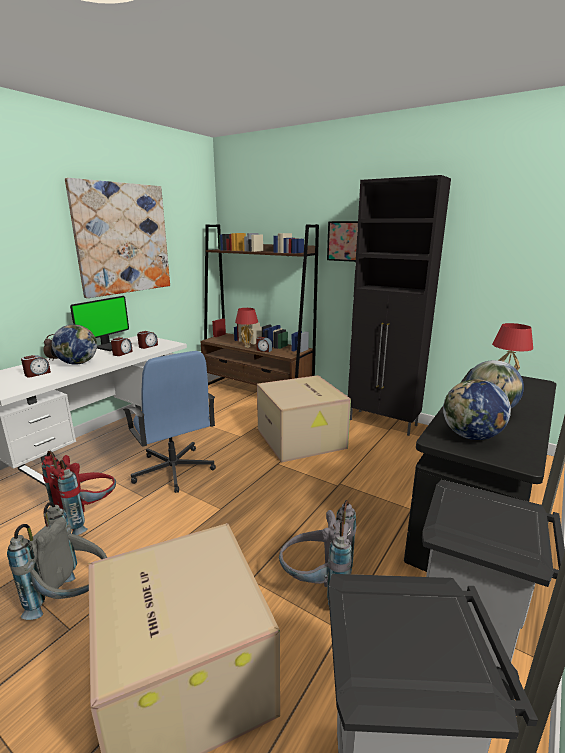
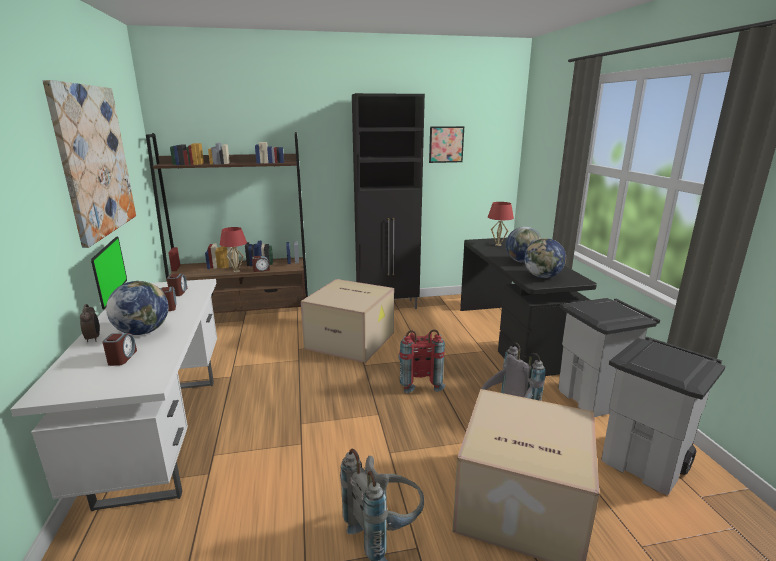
camera: 45 degrees left, 0 degrees up
(88, 516) = (277, 486): red backpack -> red backpack (418, 382)
(173, 470) = (288, 412): blue office chair -> none
(345, 241) = (325, 148): picture -> picture (446, 144)

